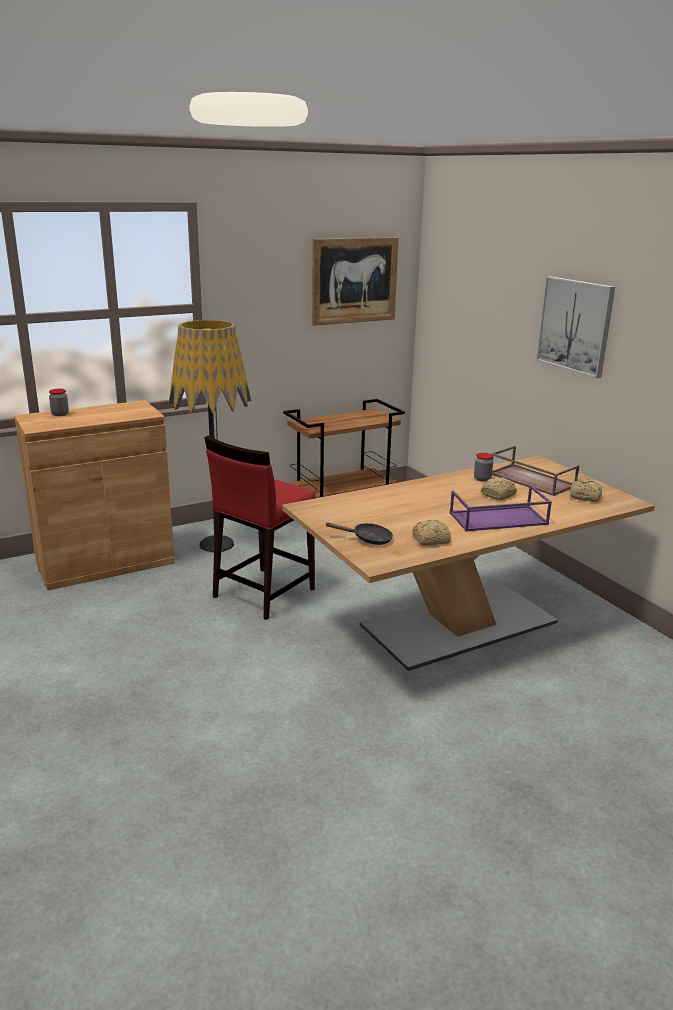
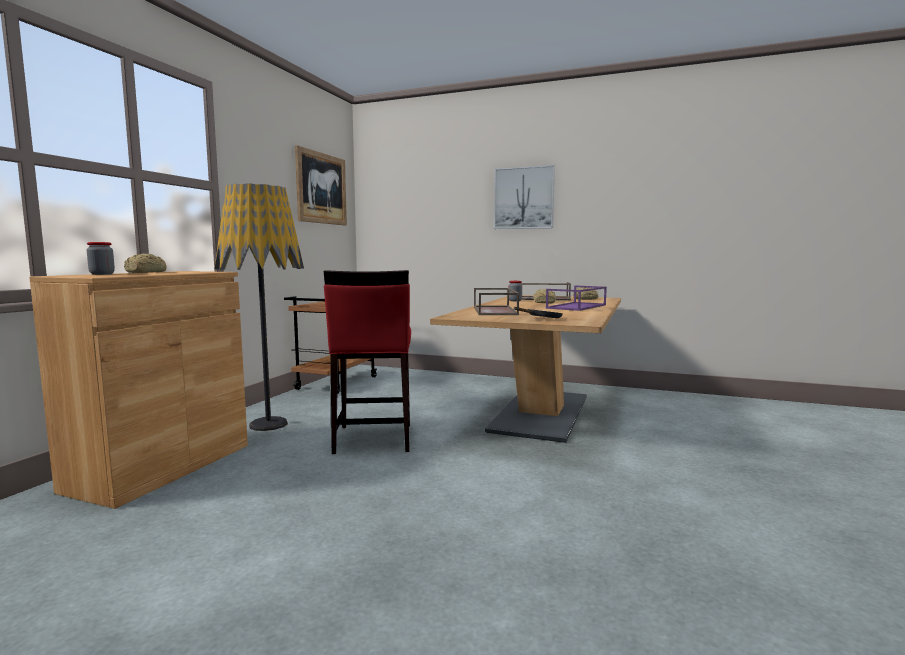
camera: 40 degrees left, 15 degrees down
(381, 504) = (495, 311): none -> brown tray
(429, 540) = (575, 314): bread -> bread (144, 272)

